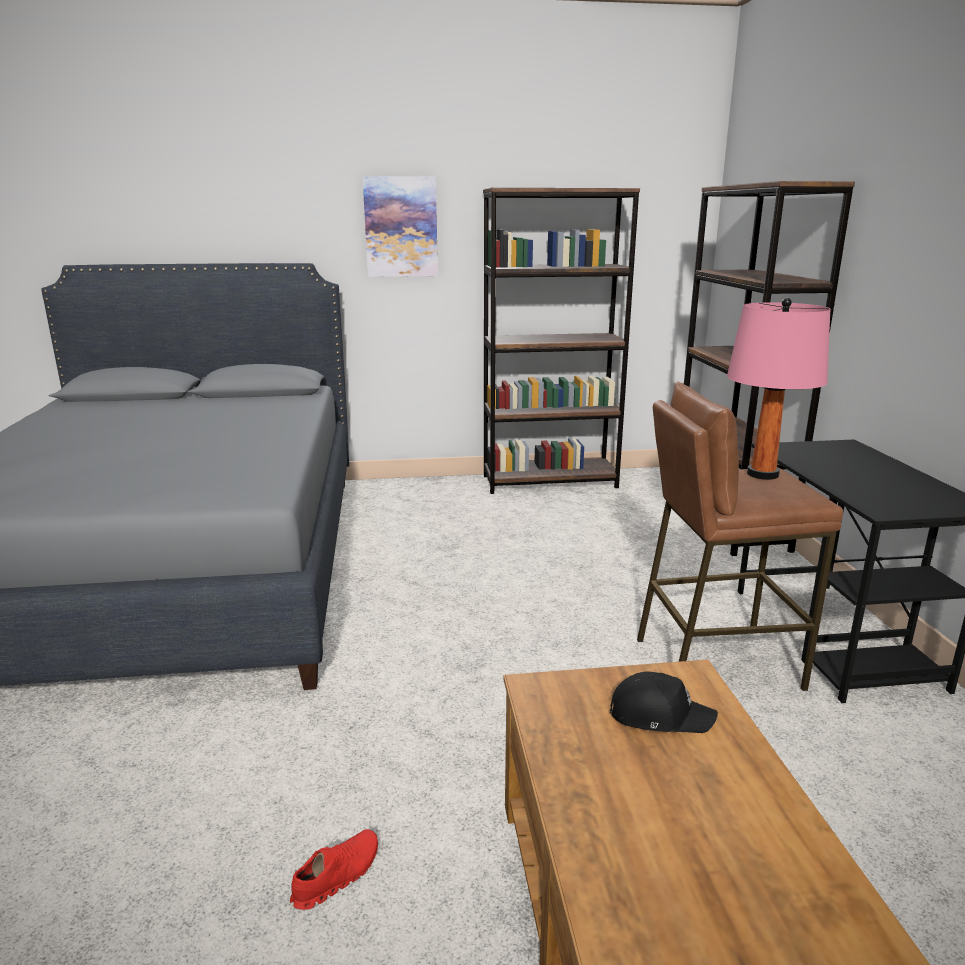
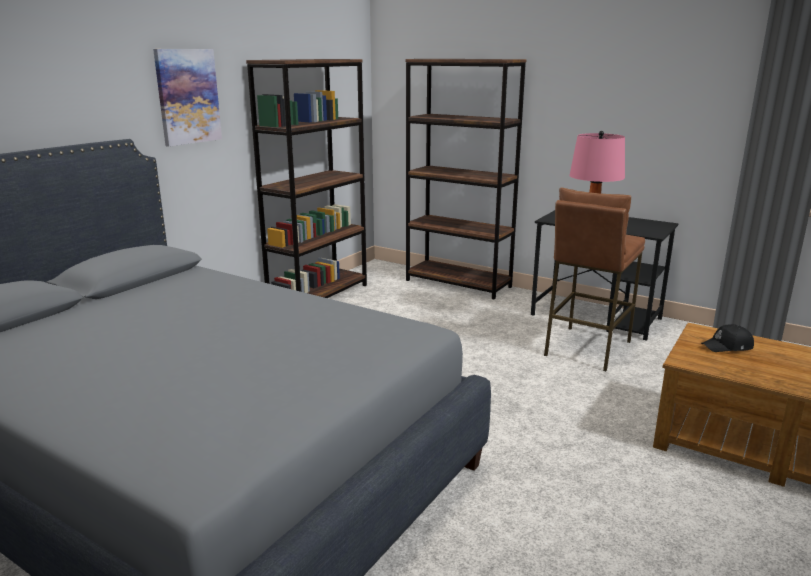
camera: 50 degrees left, 0 degrees up
(337, 876) = (670, 516): red shoe -> none
(659, 715) = (728, 346): black cap -> black cap turned 150 degrees counterclockwise

